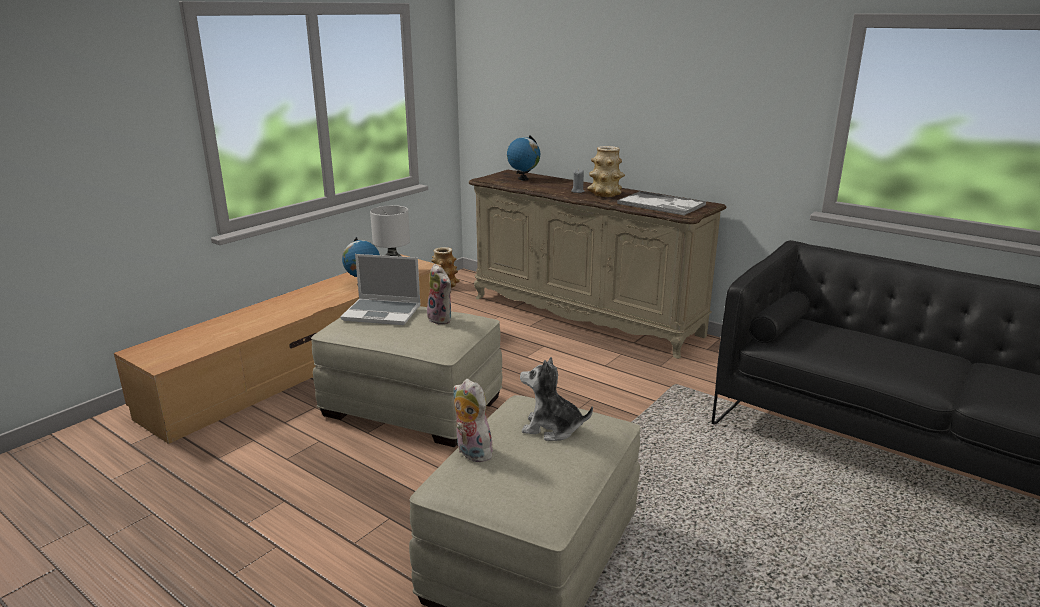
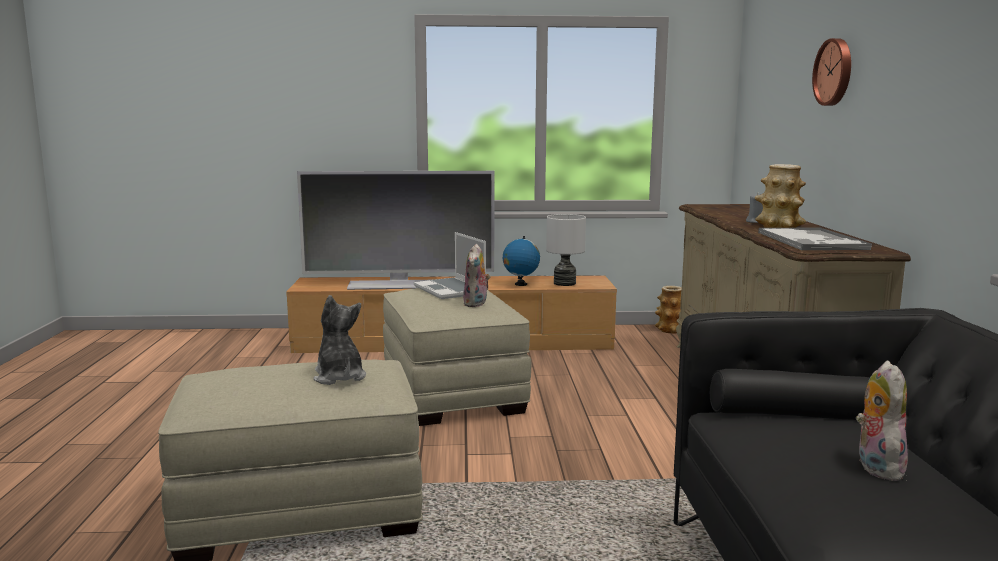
camera: 50 degrees right, 10 degrees down
(259, 321) = (401, 284): none -> television
(471, 452) = (263, 366): plush toy -> plush toy (875, 467)
(523, 179) = (736, 209): globe -> none
(614, 71) = (835, 72): none -> wall clock

